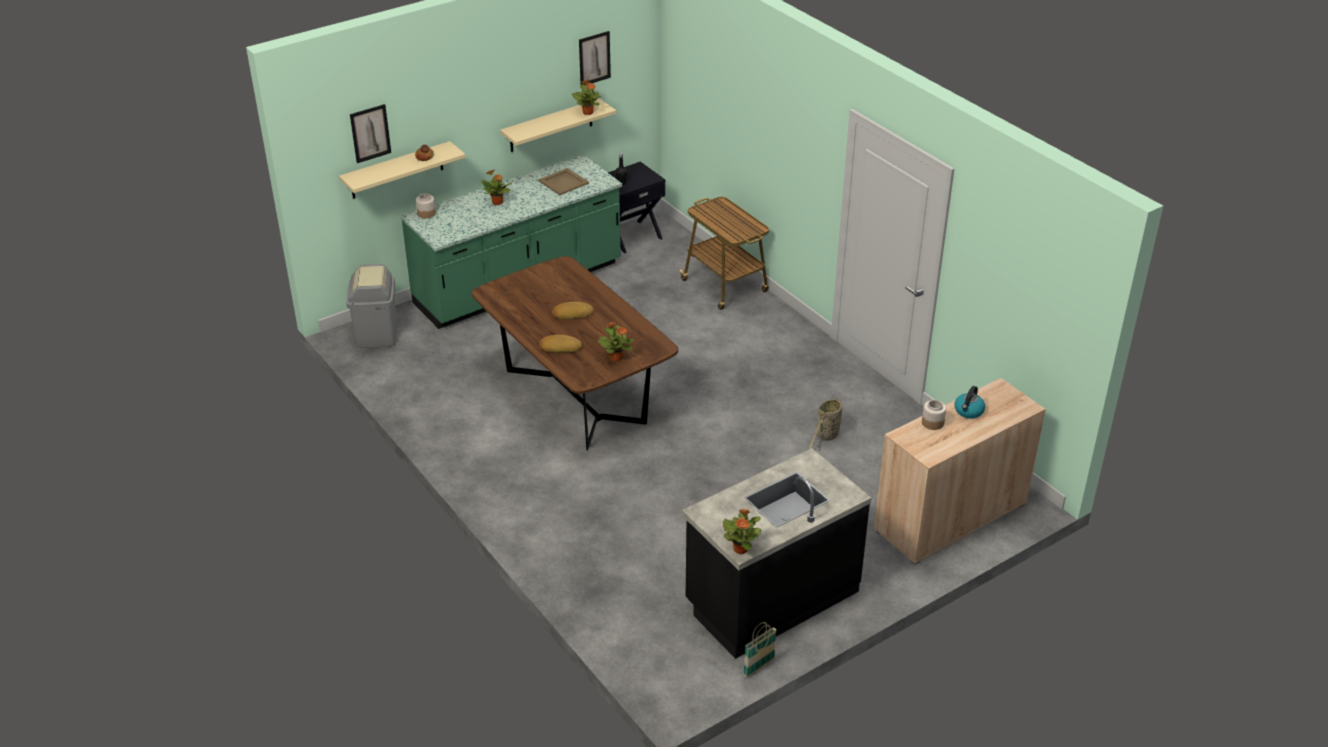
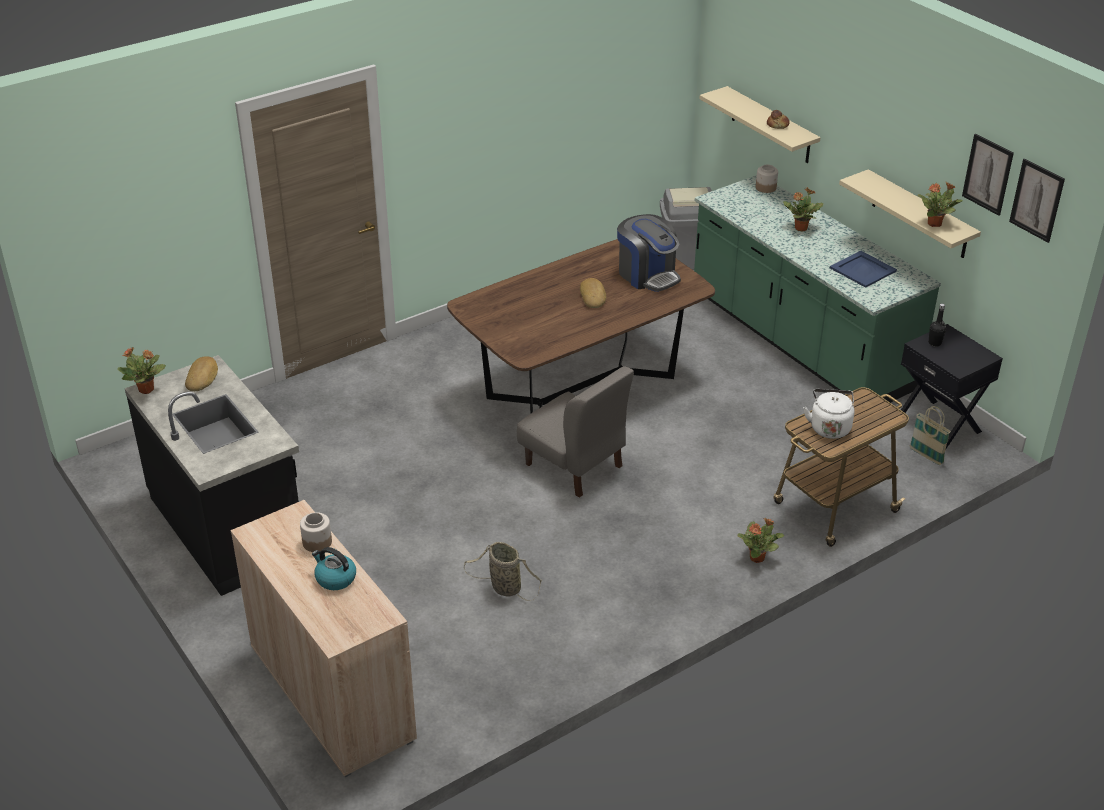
camera: 90 degrees right, 0 degrees up
(370, 133) = (758, 65): picture -> picture (1037, 200)
(541, 286) = (647, 275): none -> coffee machine
(560, 347) = (528, 290): bread -> bread (202, 377)
(563, 182) = (862, 269): beige tray -> blue tray
(616, 357) = (506, 326): potted plant -> potted plant (757, 557)
(680, 402) = (574, 465): none -> grey chair
(734, 226) = (829, 427): none -> white kettle
(759, 667) = (133, 514): basket -> basket (926, 456)

